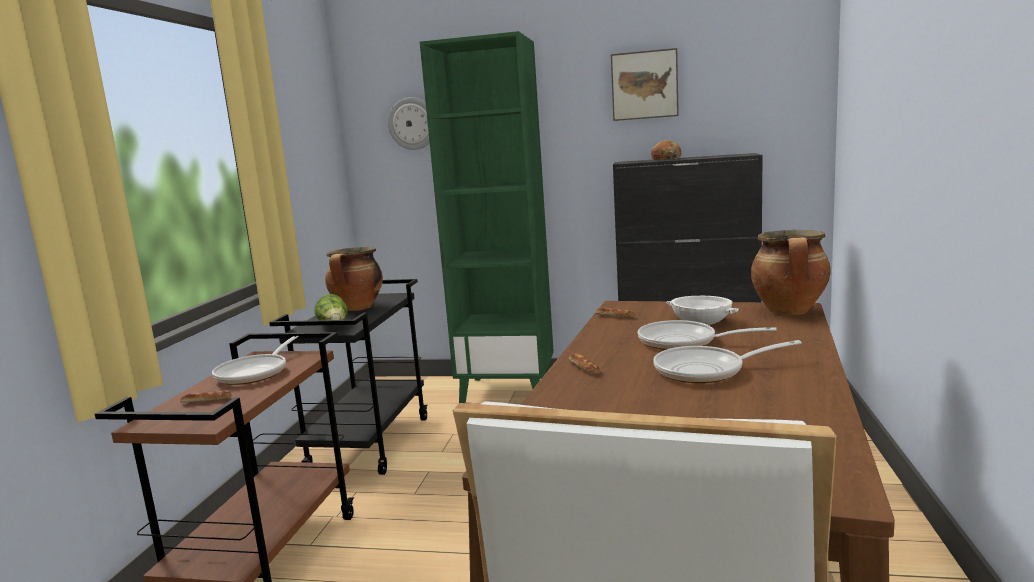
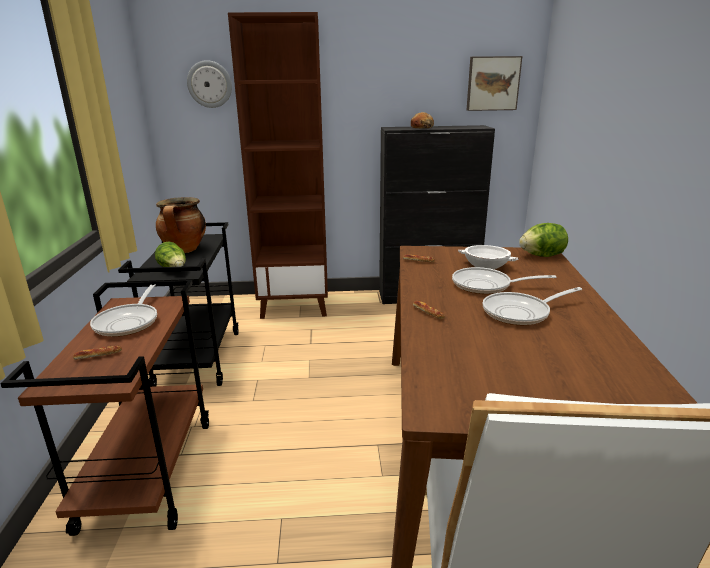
camera: 15 degrees left, 10 degrees up
(508, 390) = (295, 305): green bookcase -> brown bookcase
(644, 85) = (406, 65): picture -> picture (492, 83)
(790, 311) = (541, 256): cooking pot -> lettuce

